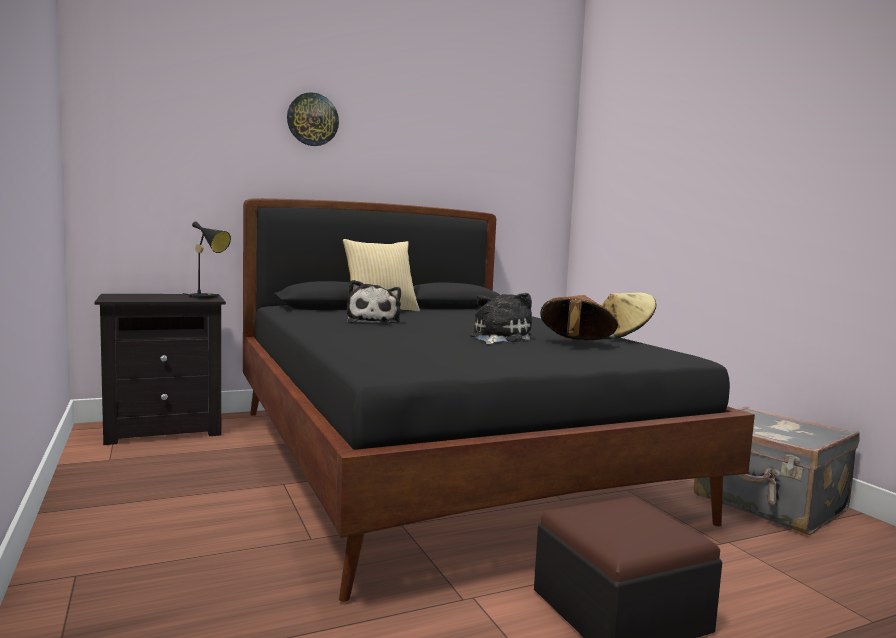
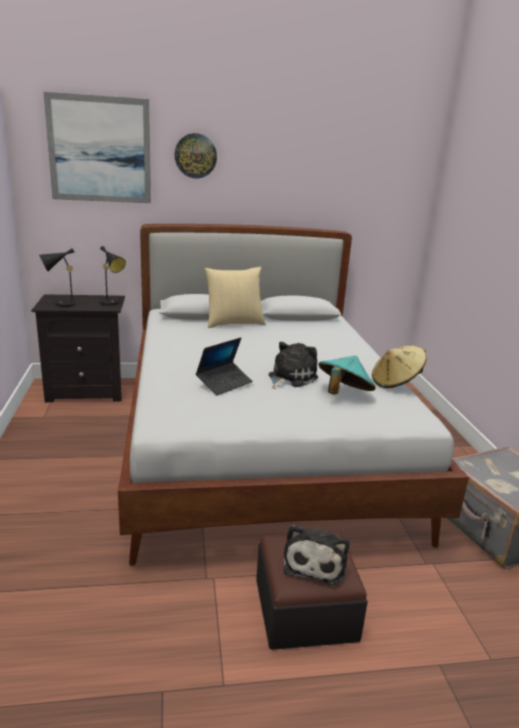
camera: 15 degrees right, 15 degrees up
(137, 298) = (62, 304): none -> black table lamp
(191, 104) = (100, 150): none -> picture
(374, 322) = (214, 343): plush toy -> plush toy (315, 562)
(428, 339) = (224, 383): none -> laptop
(440, 461) = (260, 447): black bed -> white bed
(575, 344) = (343, 394): brown hat -> turquoise hat

